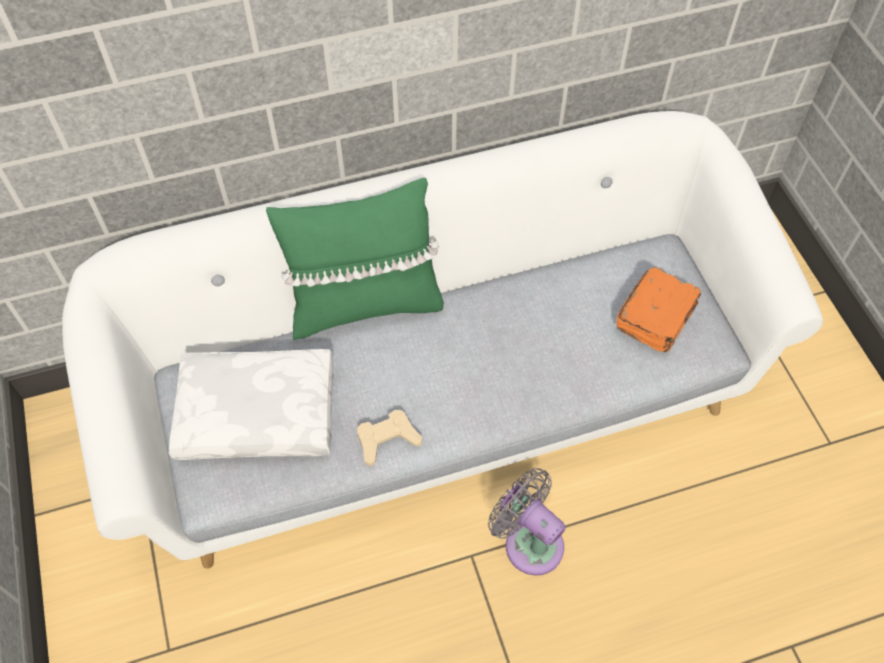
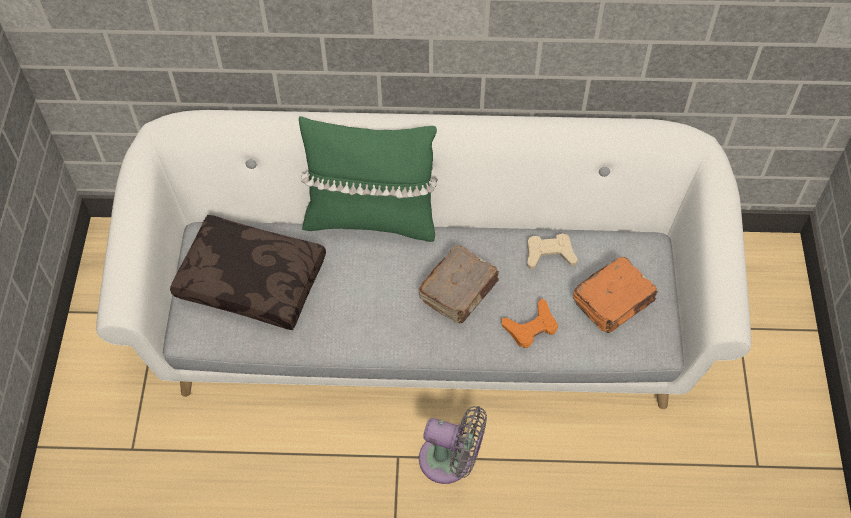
camera: 20 degrees right, 0 degrees up
(259, 411) = (253, 279): white pillow -> brown pillow
(387, 439) = (344, 333): beige game controller -> beige game controller (549, 254)
(494, 355) = (459, 291): none -> brown book
(529, 541) = (451, 461): grey fan -> grey fan turned 135 degrees clockwise
(584, 370) = (531, 327): none -> orange game controller

